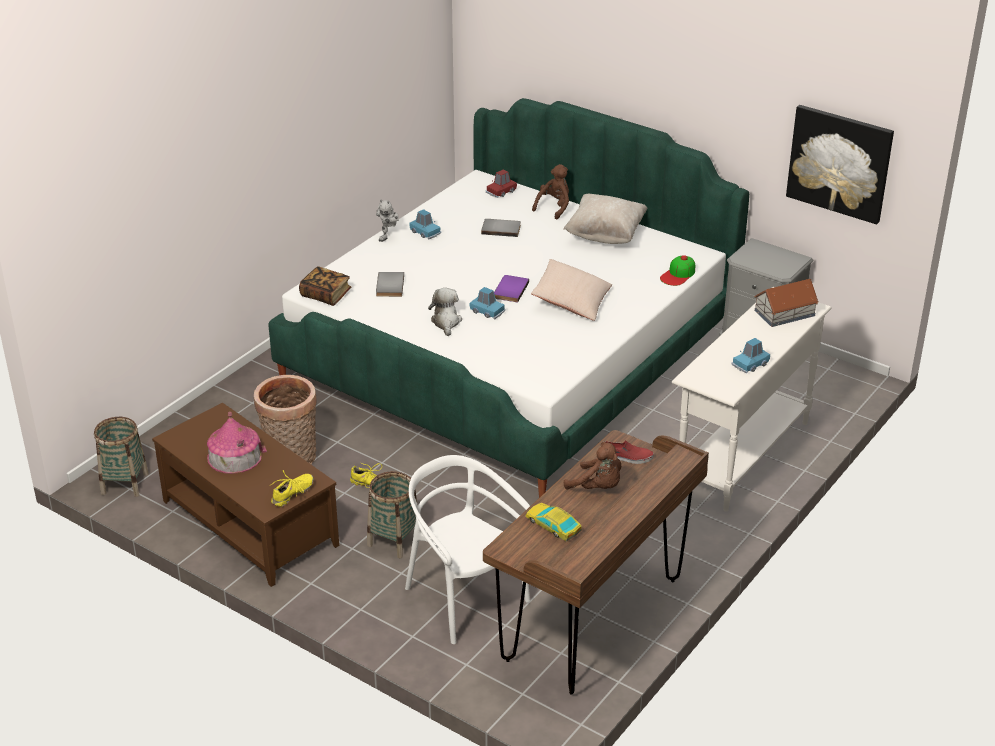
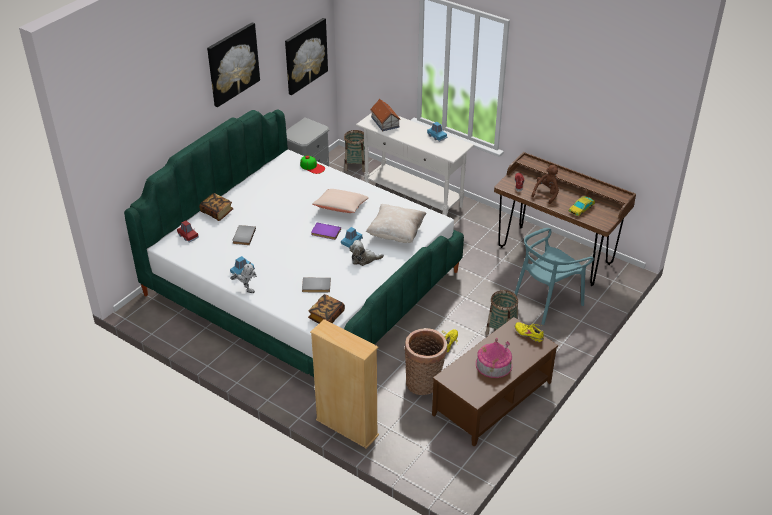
camera: 90 degrees left, 5 degrees up
(124, 483) = (455, 472): basket -> basket (355, 166)
(223, 395) = (347, 428): none -> beige bookcase
(465, 598) = (546, 301): white chair -> turquoise chair
(554, 207) = (217, 212): brown plush toy -> book
(605, 235) = (259, 192): beige pillow -> beige pillow (396, 234)
(692, 62) = (232, 64): none -> picture

